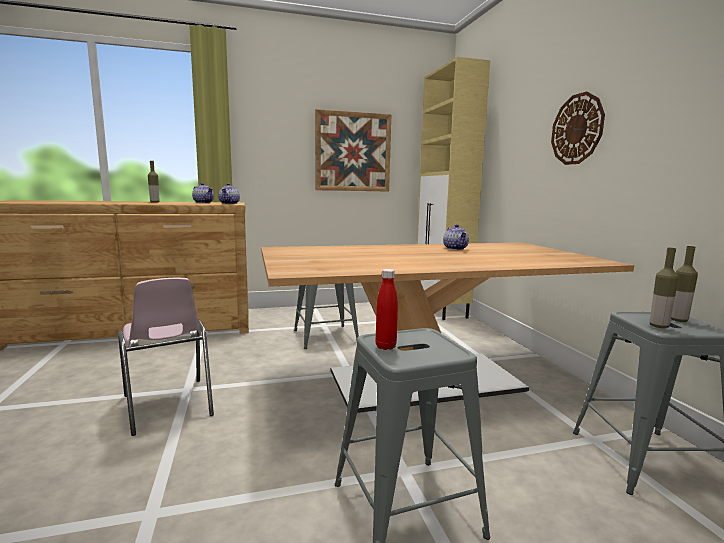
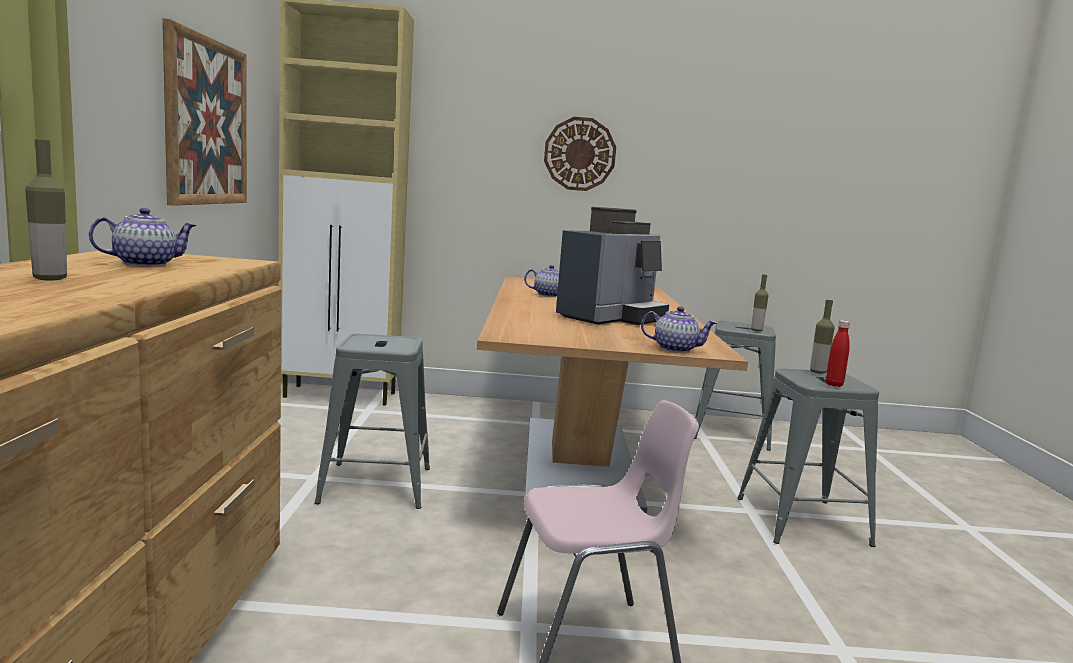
camera: 75 degrees left, 0 degrees up
(229, 203) = (227, 261): teapot -> teapot (676, 349)
(388, 257) = (612, 318): none -> coffee machine
(678, 320) = (738, 325): bottle -> bottle (817, 372)

